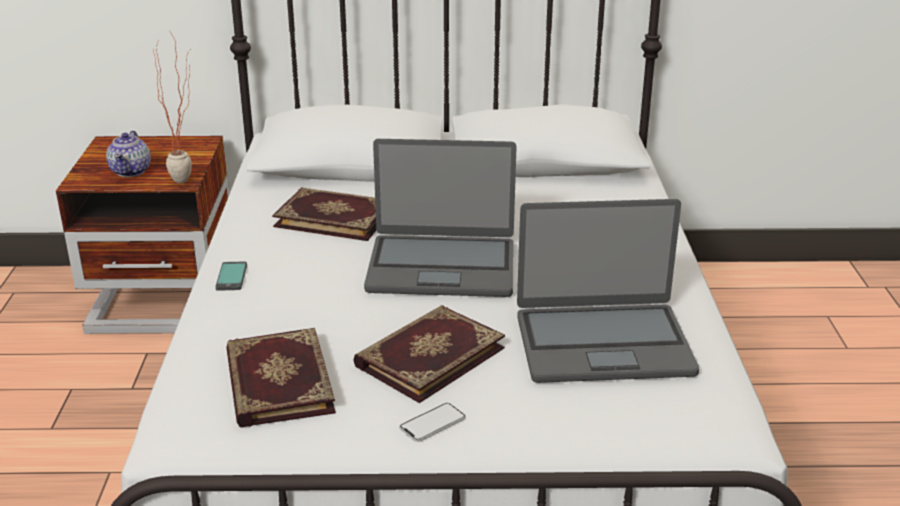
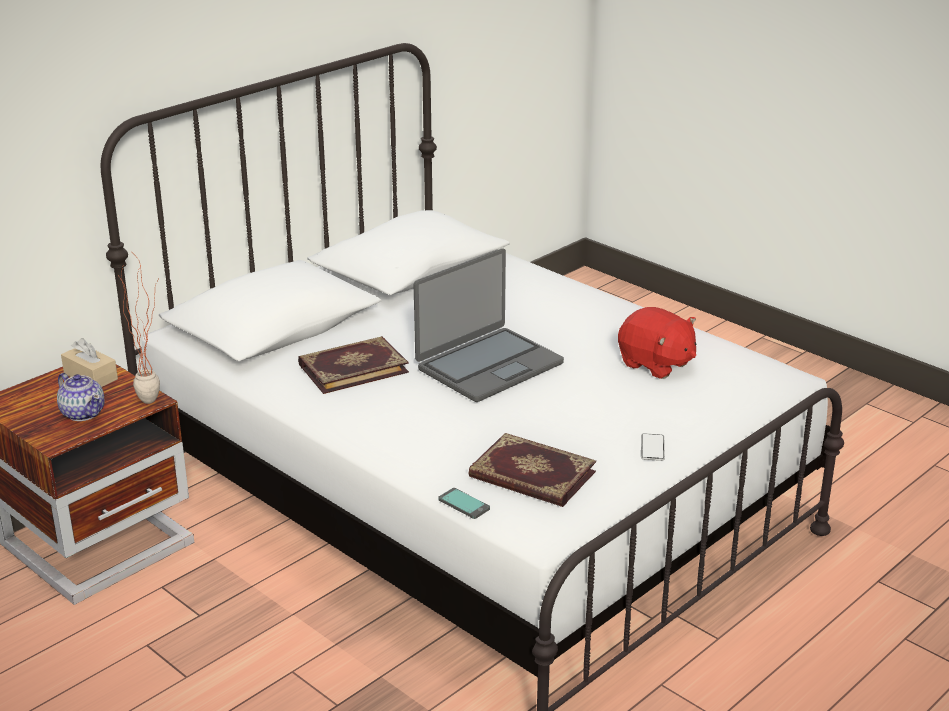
camera: 45 degrees left, 0 degrees up
(185, 149) = (90, 376): none -> beige tissue box
(232, 277) = (369, 437): phone -> phone (464, 504)
(428, 356) = (583, 417): book -> none
(603, 344) = (656, 364): laptop -> red plush toy

